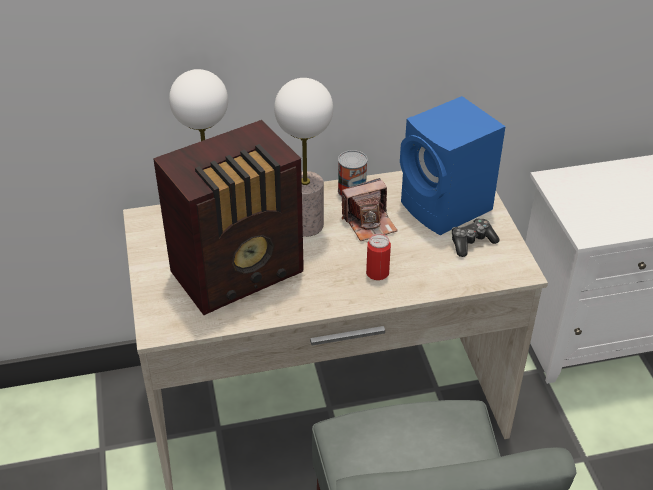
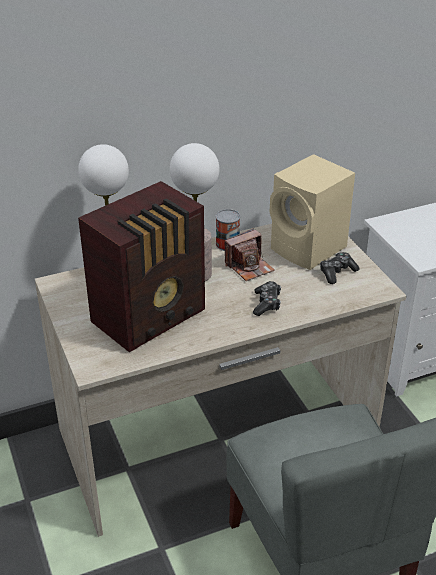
camera: 10 degrees left, 5 degrees down
(377, 273) = (267, 303): can -> game controller
(447, 208) = (310, 249): blue speaker -> beige speaker

